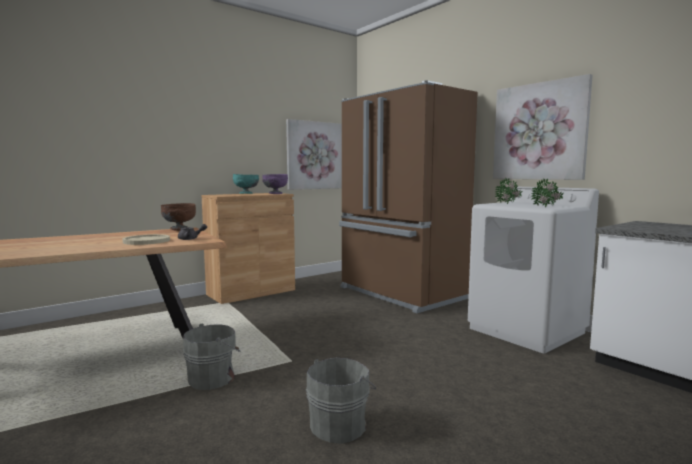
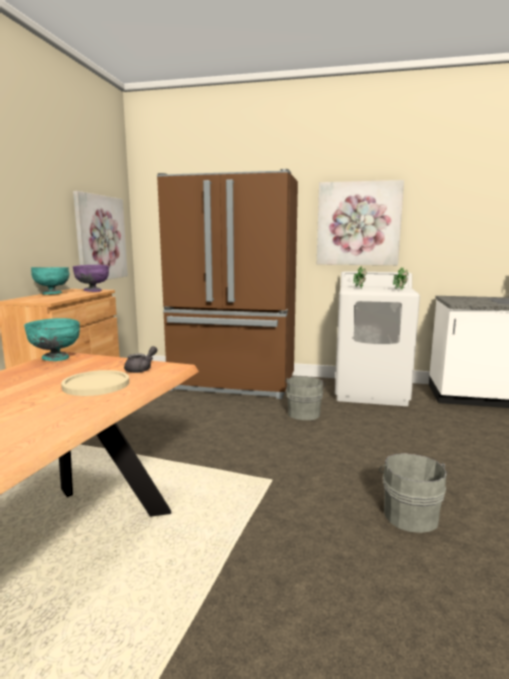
camera: 40 degrees left, 5 degrees up
(179, 229) = (56, 358): brown bowl -> turquoise bowl
(213, 378) = (237, 529): grey bucket -> grey bucket (304, 413)

